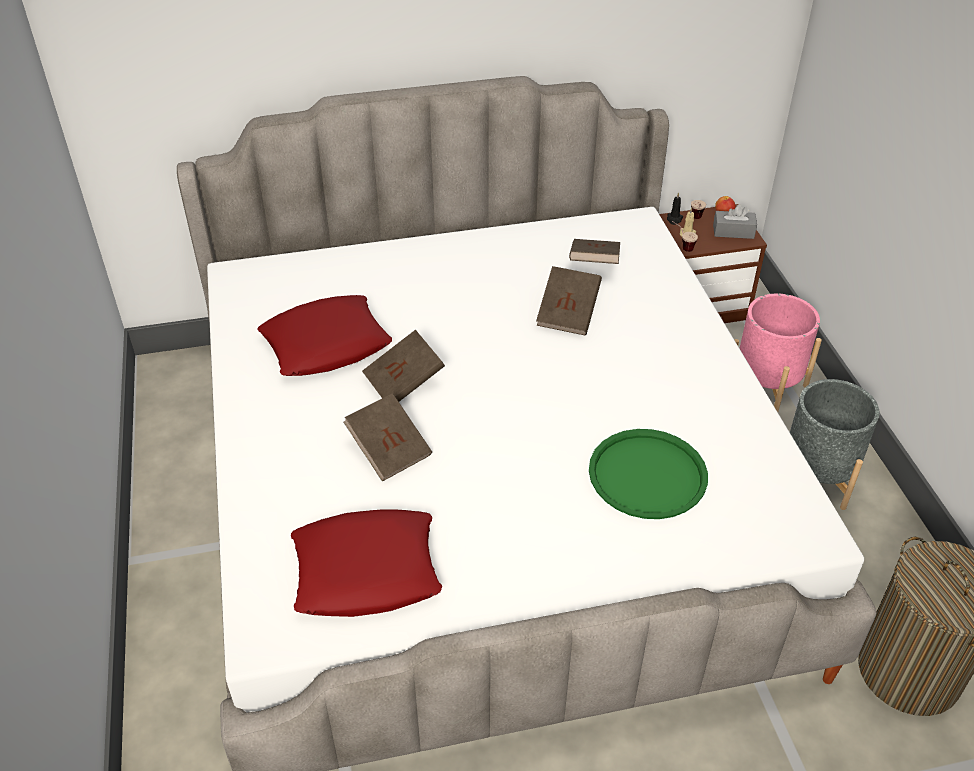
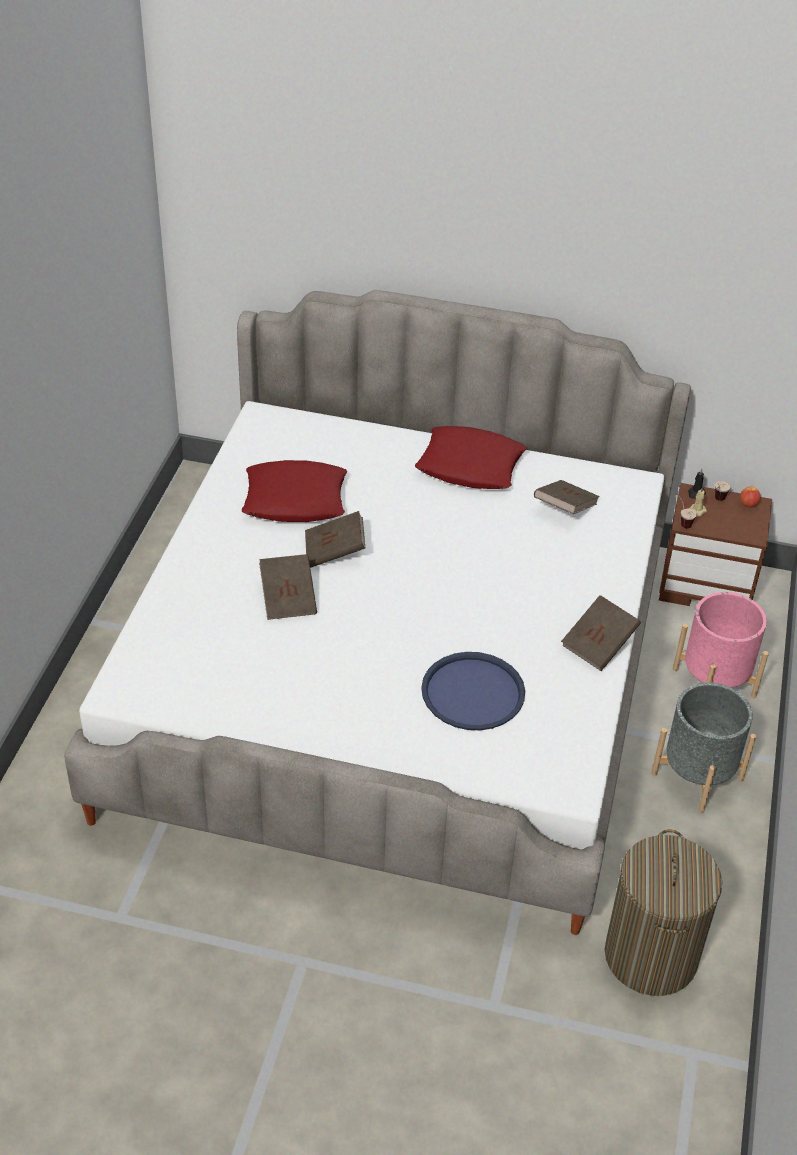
camera: 25 degrees right, 0 degrees up
(367, 571) = (215, 677): red pillow -> red pillow (470, 466)
(568, 314) = (508, 543): brown book -> brown book (599, 645)
(647, 475) = (473, 692): green tray -> blue tray
(733, 231) = (744, 524): grey tissue box -> none

